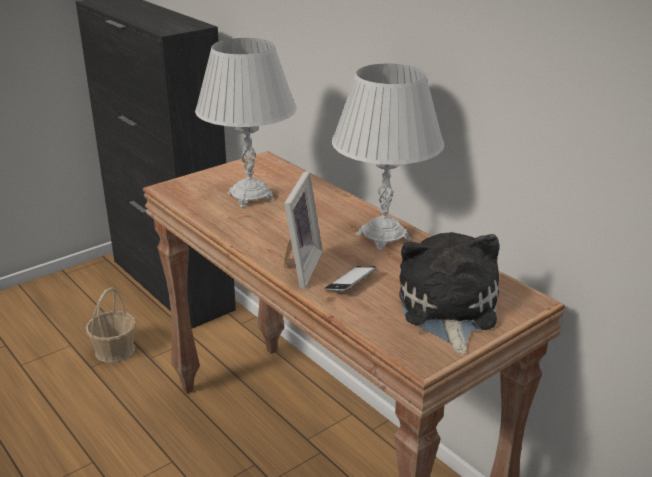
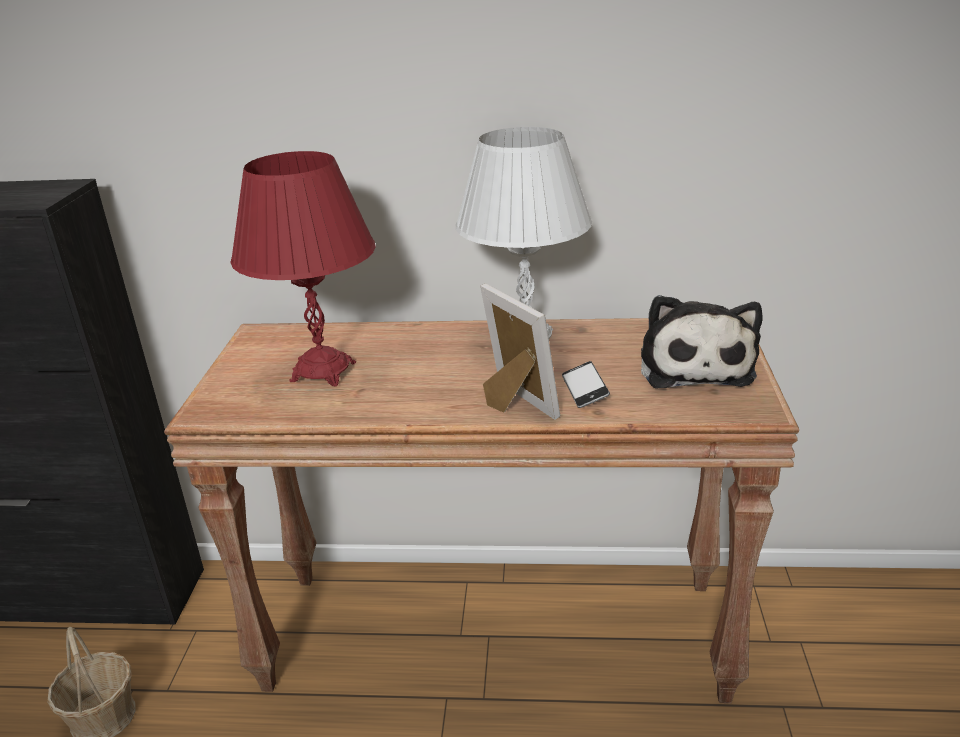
camera: 45 degrees left, 0 degrees up
(250, 196) = (323, 372): white table lamp -> red table lamp
(447, 310) = (694, 365): plush toy -> plush toy turned 135 degrees counterclockwise

